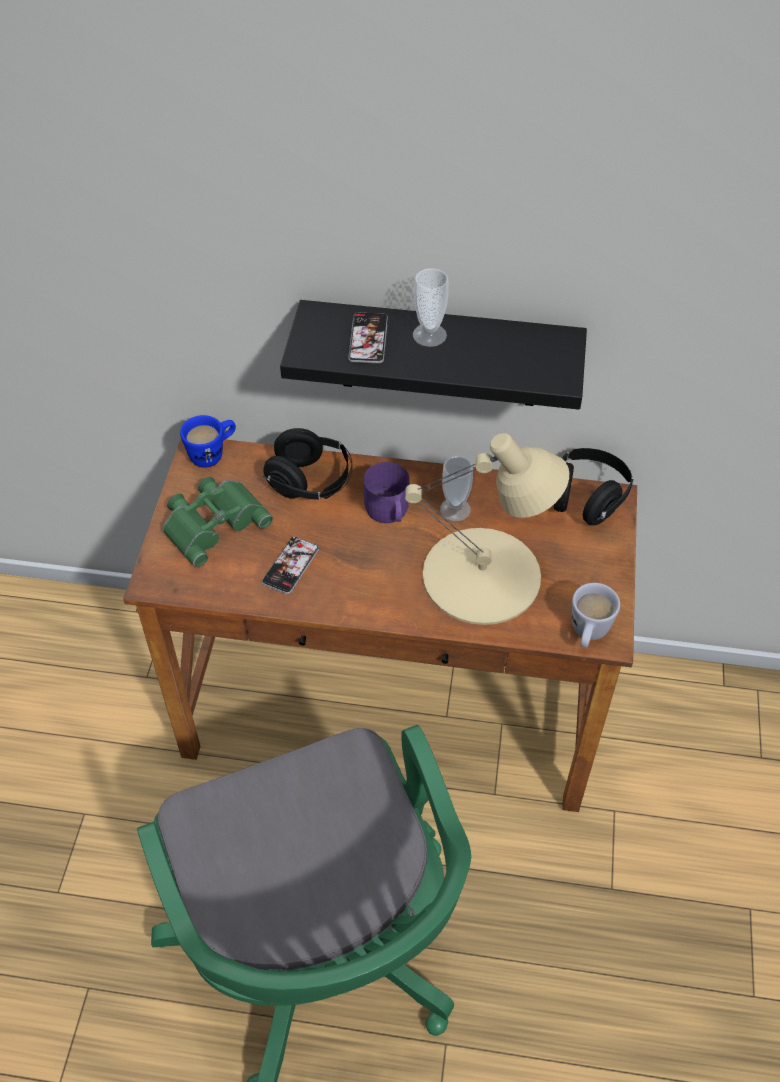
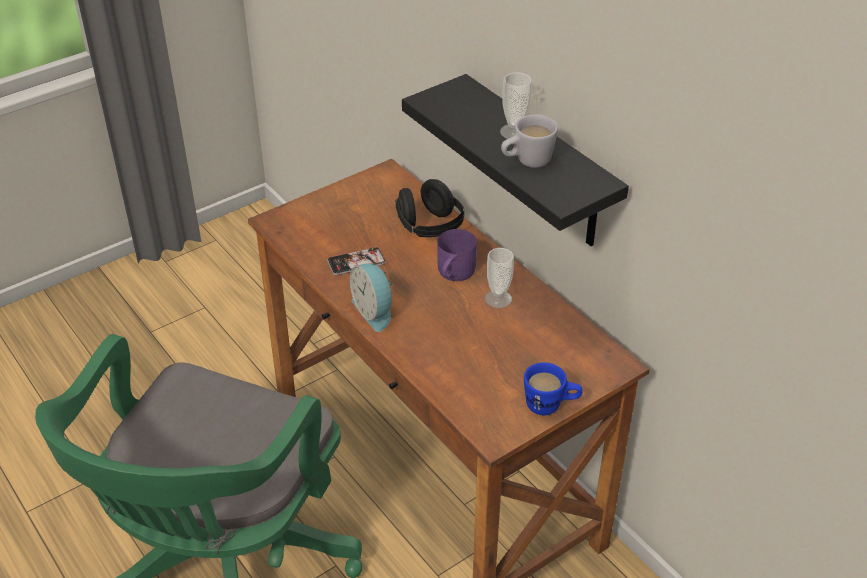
camera: 45 degrees right, 10 degrees down
(213, 454) = (394, 178): blue mug -> blue mug (550, 406)
(213, 522) = (345, 212): green binoculars -> none
(368, 339) = (473, 113): phone -> none
(370, 602) = (374, 311): none -> alarm clock
(483, 576) = (462, 346): beige table lamp -> none
(587, 498) = (599, 351): black headphones -> none
(588, 634) = (483, 425): white mug -> white mug (526, 162)

